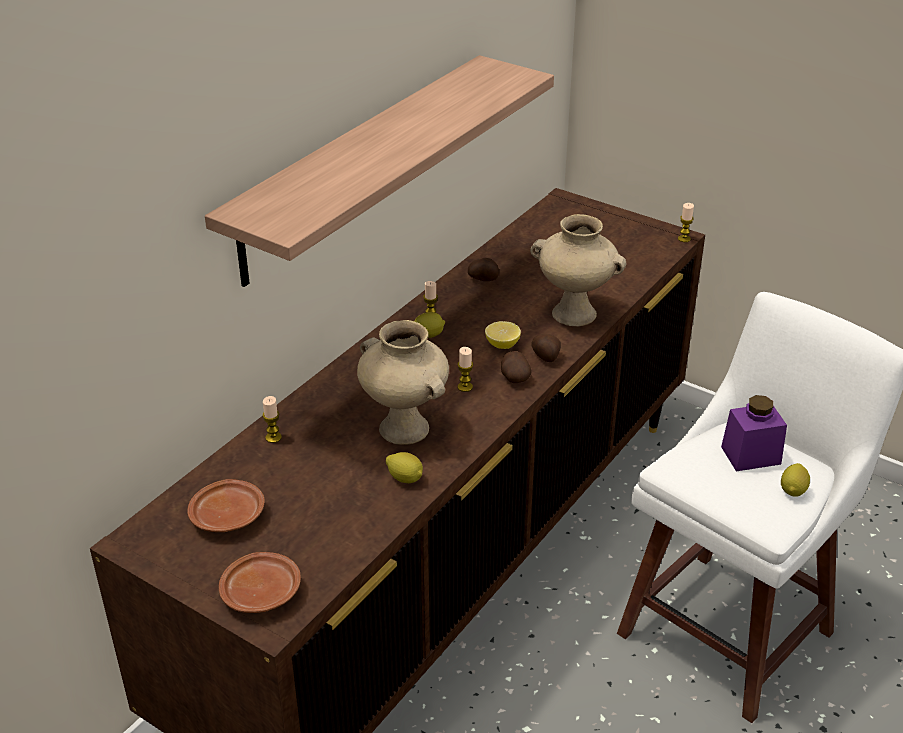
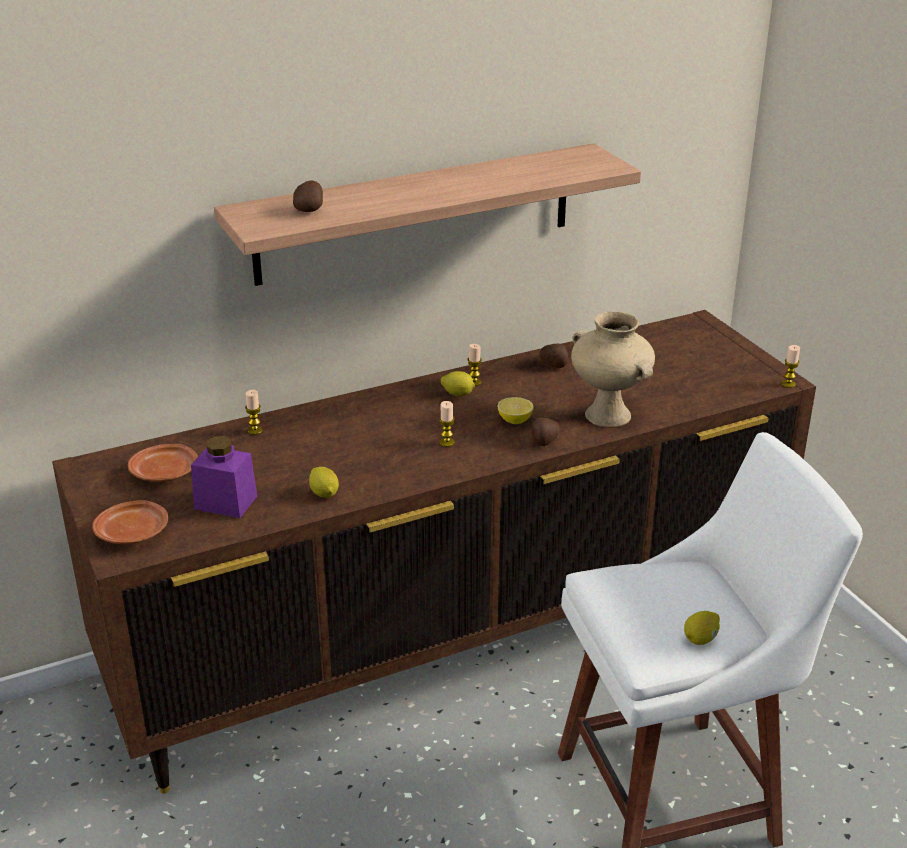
camera: 30 degrees right, 5 degrees down
(406, 428) = (364, 457): beige vase -> none
(514, 377) = (497, 448): potato -> potato (309, 210)
(750, 455) = (688, 595): purple jar -> purple jar (225, 502)

